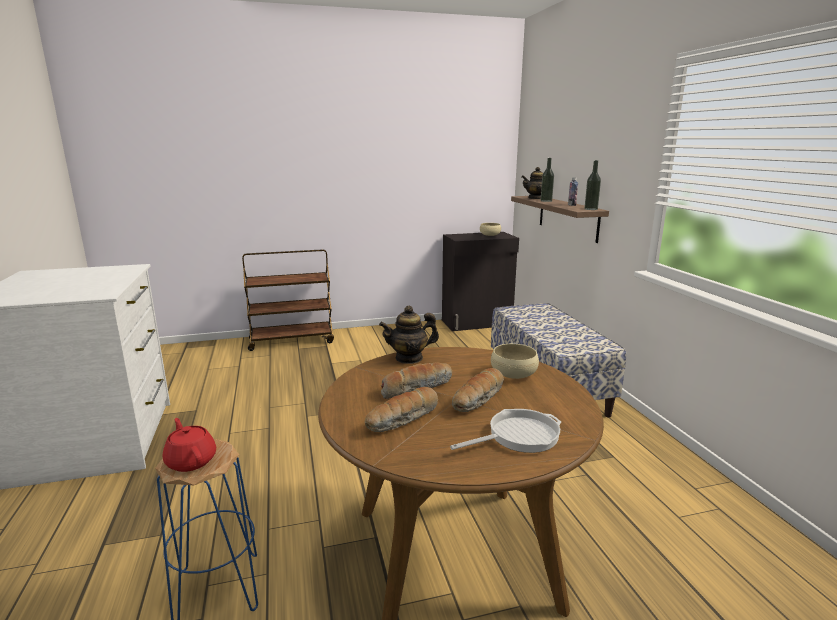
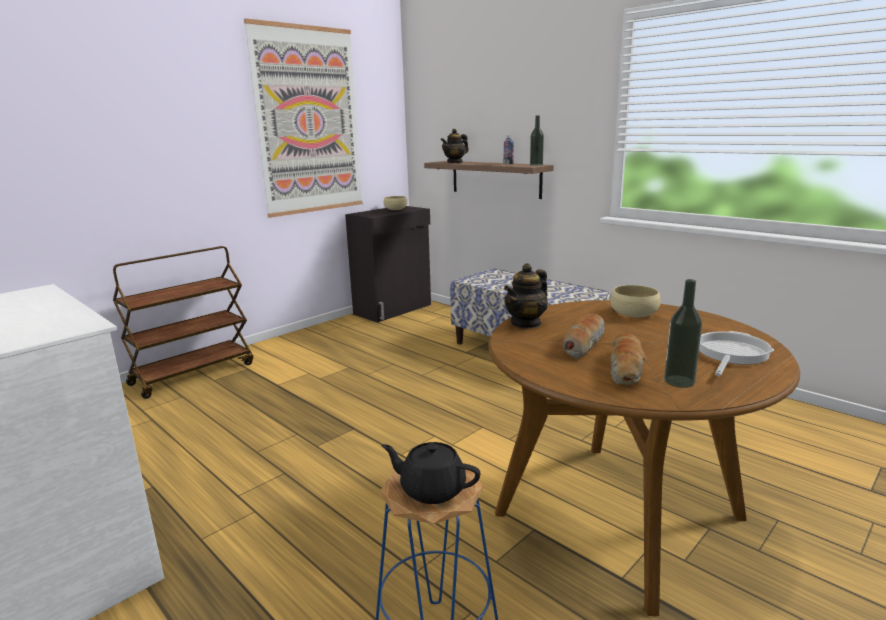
camera: 30 degrees left, 0 degrees up
(191, 460) = (431, 489): red teapot -> black teapot
(417, 155) = (309, 122): none -> picture
(479, 399) = (649, 338): bread -> none
(546, 201) = (473, 163): bottle -> bottle (679, 381)

